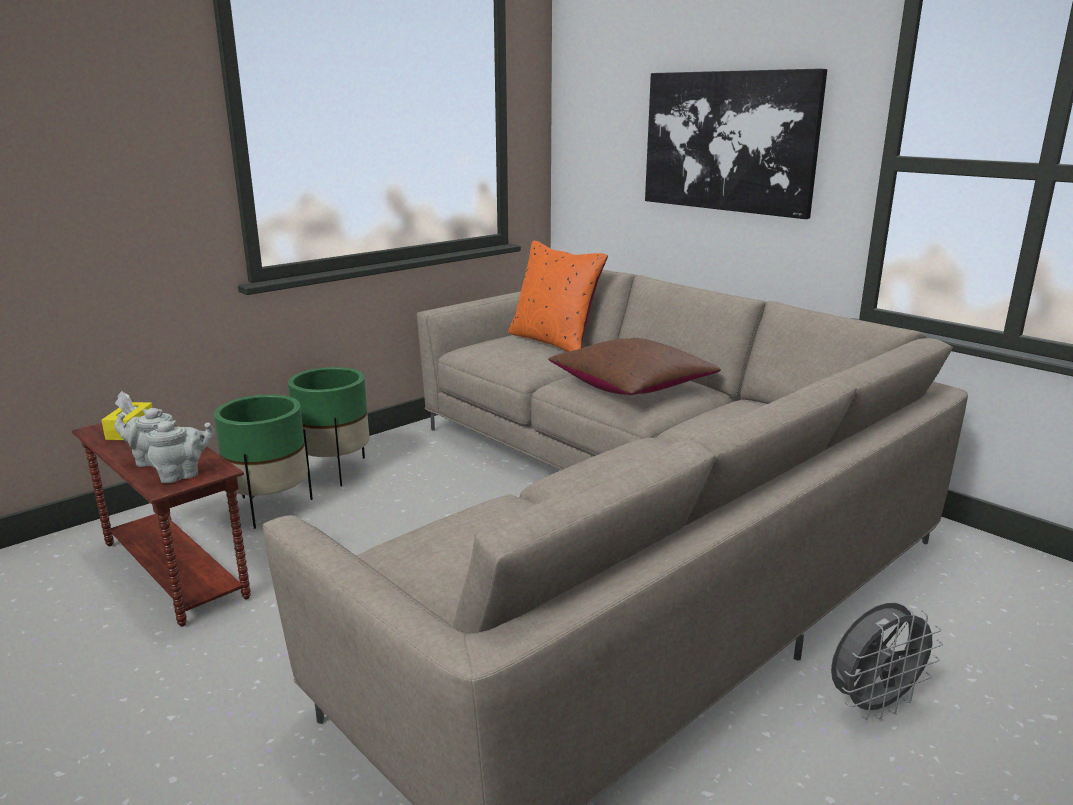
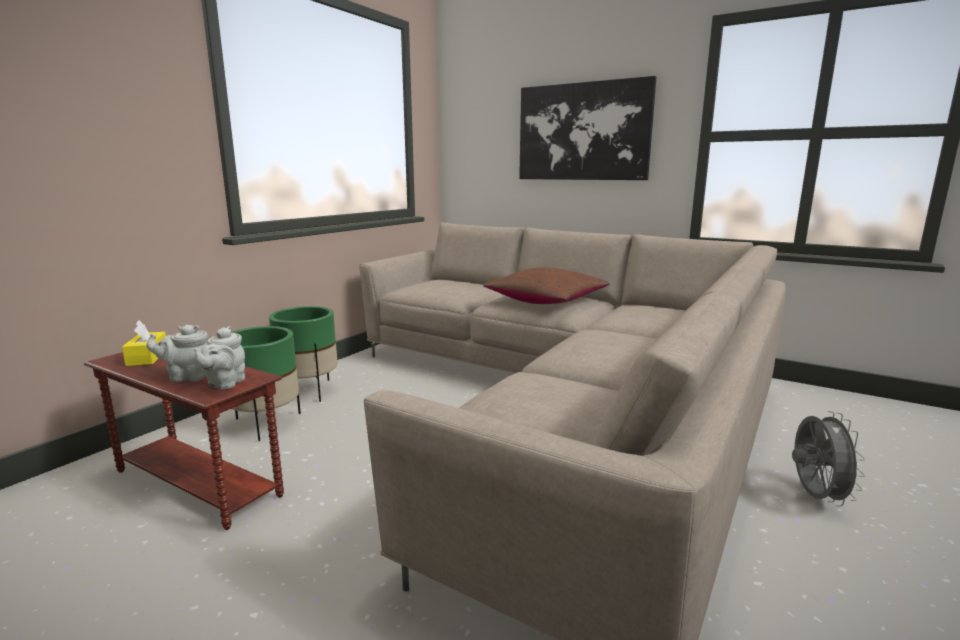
camera: 15 degrees left, 5 degrees down
(183, 475) = (224, 384): grey teapot -> grey teapot turned 150 degrees clockwise
(554, 342) = (465, 281): orange pillow -> none
(873, 705) = (814, 497): grey fan -> grey fan turned 45 degrees counterclockwise

